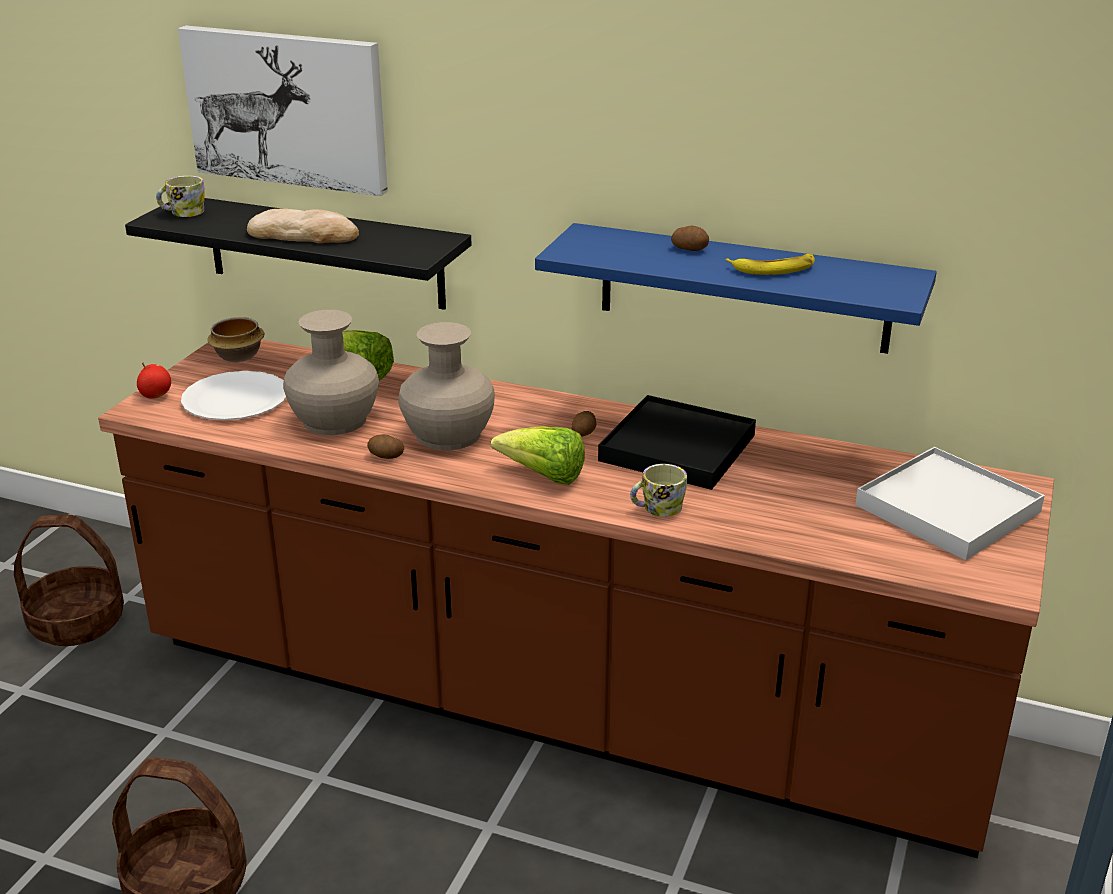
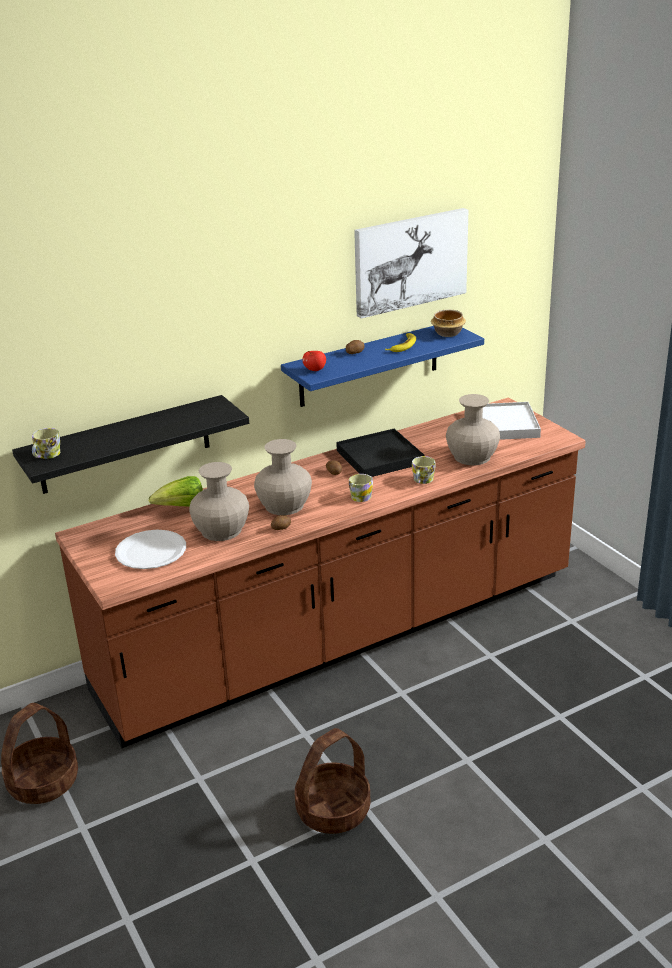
camera: 50 degrees left, 0 degrees up
(156, 396) = (105, 575): apple -> apple (315, 370)
(239, 356) = (98, 535): bowl -> bowl (448, 333)
(287, 108) = (93, 361): picture -> picture (410, 261)
(303, 234) = (146, 432): bread -> none
(544, 477) = (359, 496): lettuce -> mug
(797, 521) = (472, 456): none -> beige vase

